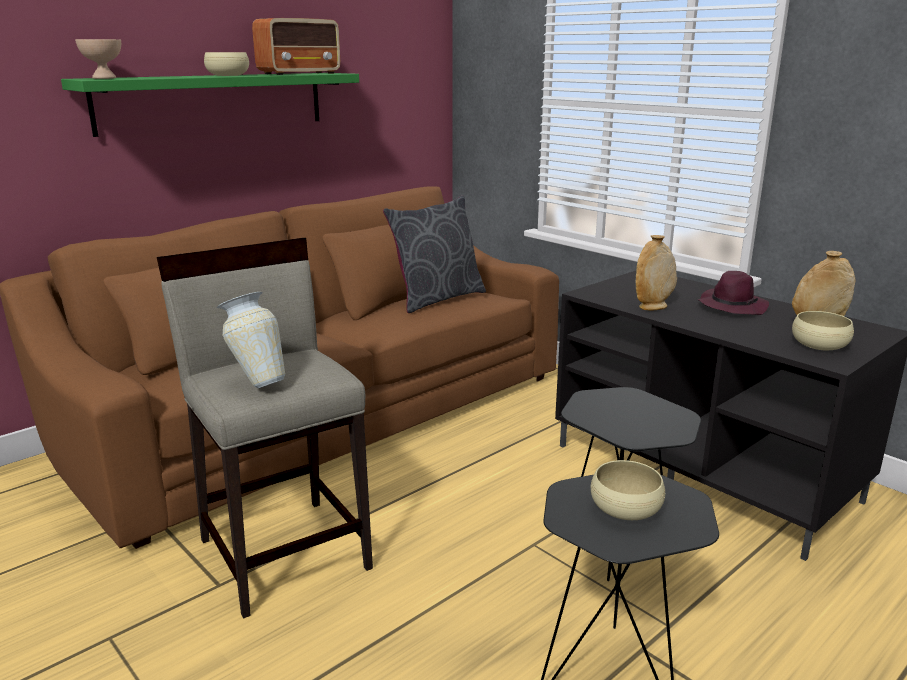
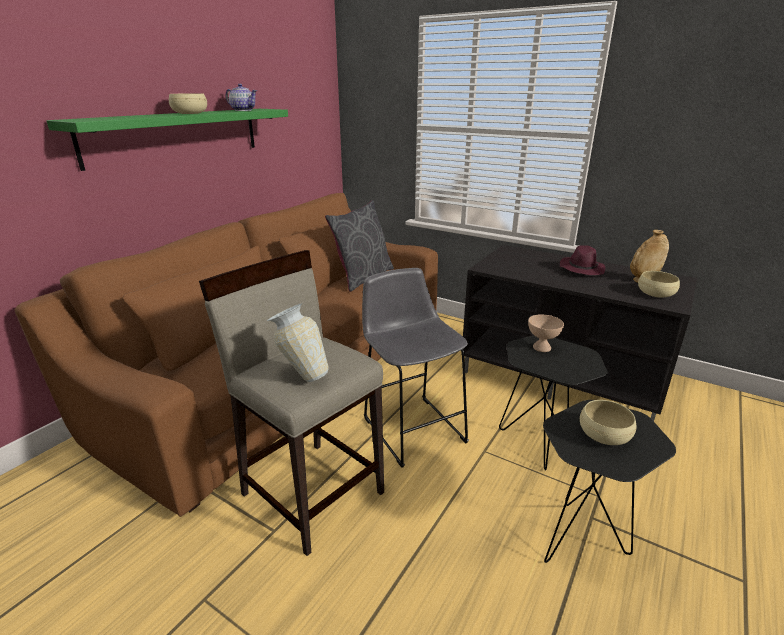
camera: 15 degrees left, 5 degrees up
(104, 78) = (89, 119): beige bowl -> beige bowl (541, 347)
(300, 73) = (243, 110): radio -> teapot
(450, 500) = (411, 426): none -> grey stool
(653, 307) = (534, 275): beige vase -> none

